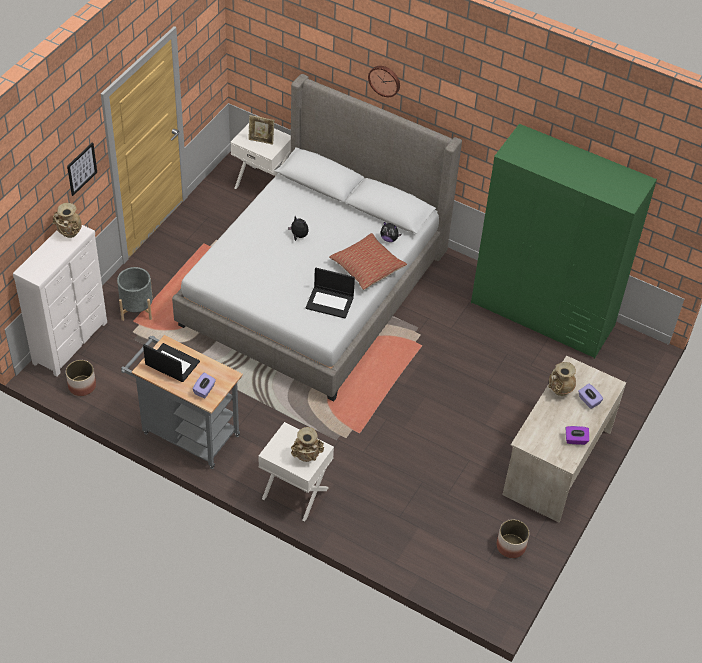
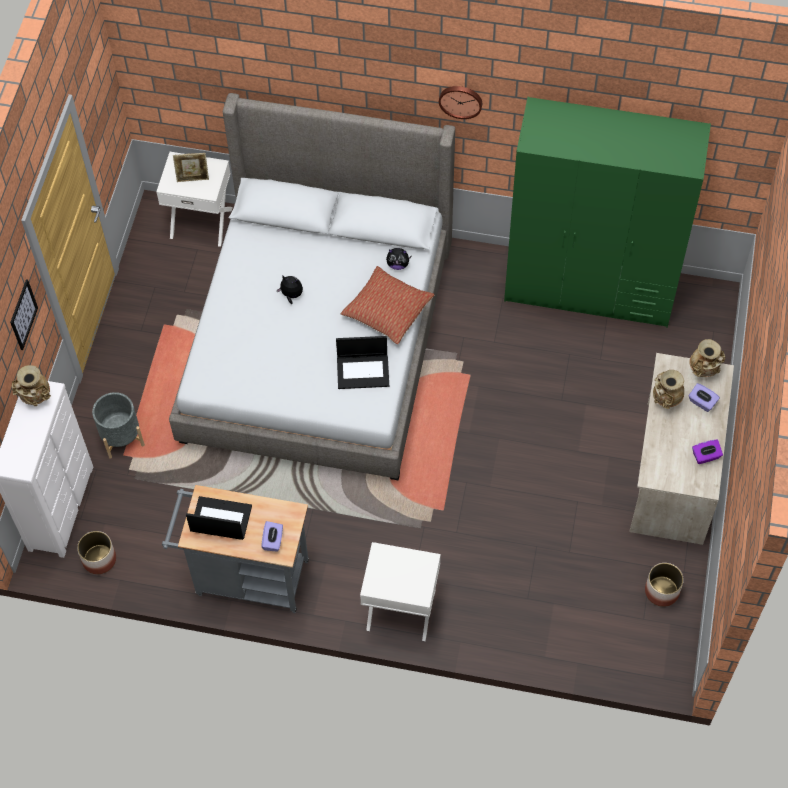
camera: 15 degrees left, 10 degrees up
(306, 457) = (415, 578): beige vase -> beige vase (703, 371)
(385, 80) = (342, 80): wall clock -> wall clock (460, 100)

